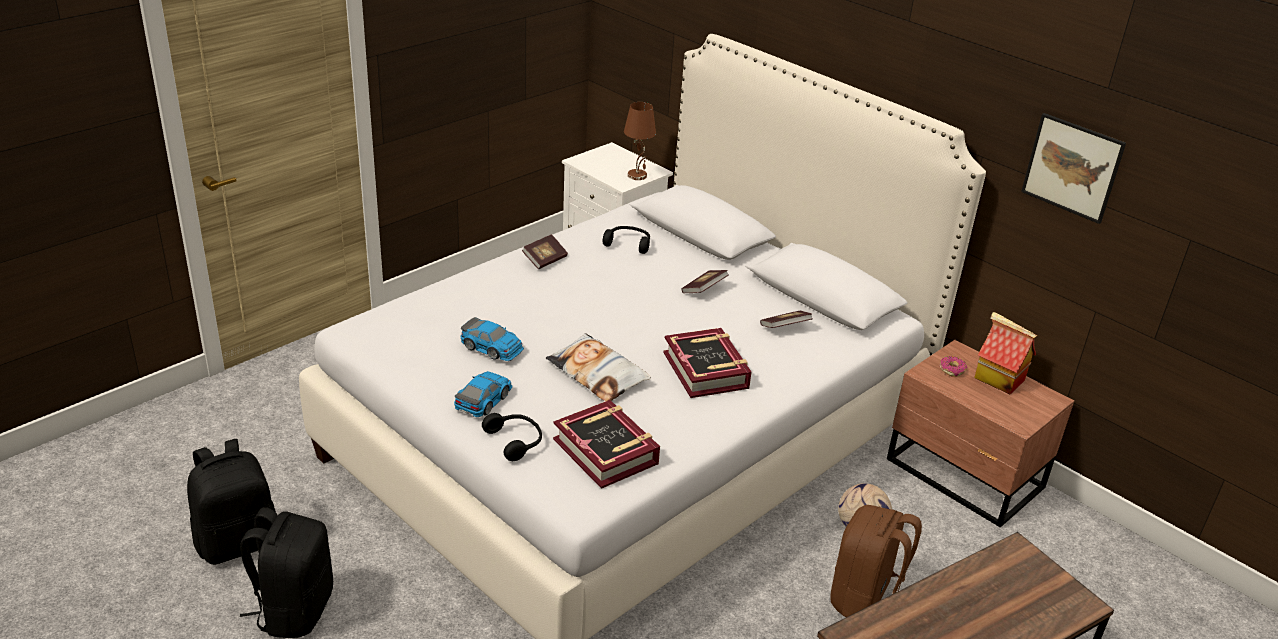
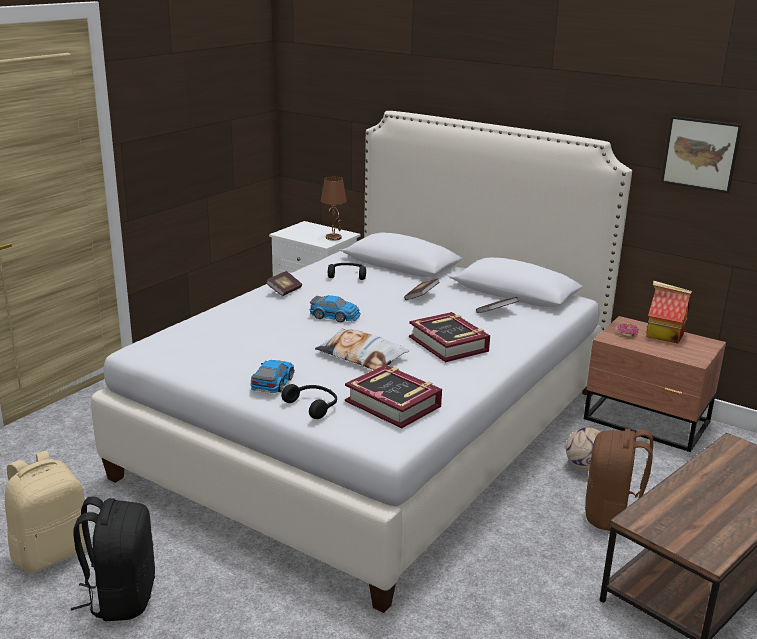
camera: 10 degrees left, 10 degrees down
(238, 542) = (52, 552): black backpack -> beige backpack
(492, 347) = (266, 347): toy car -> toy car (335, 316)

